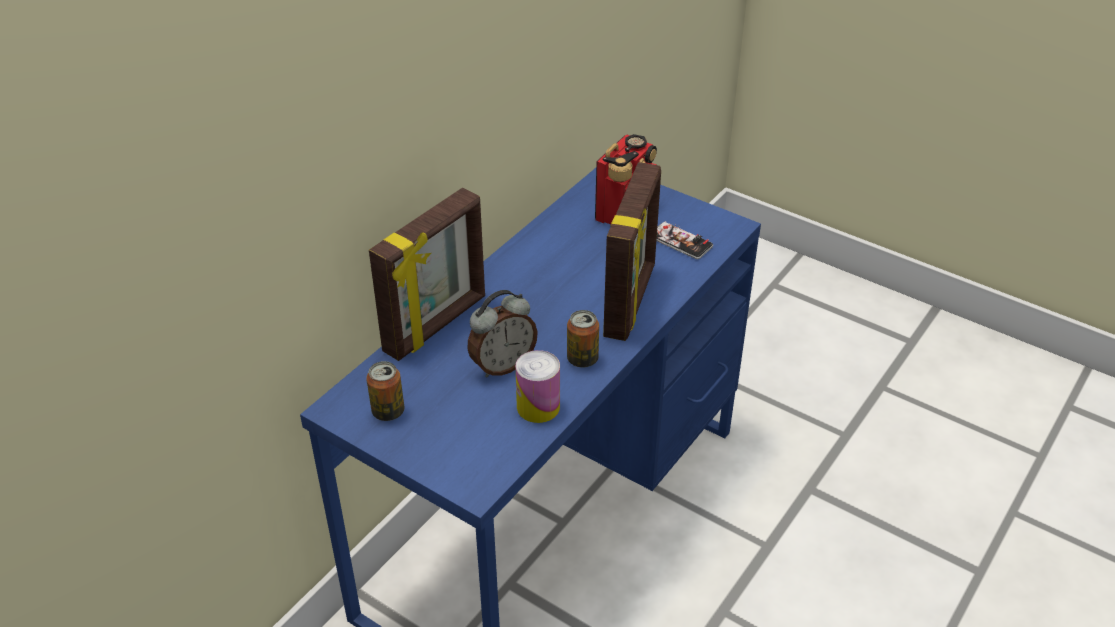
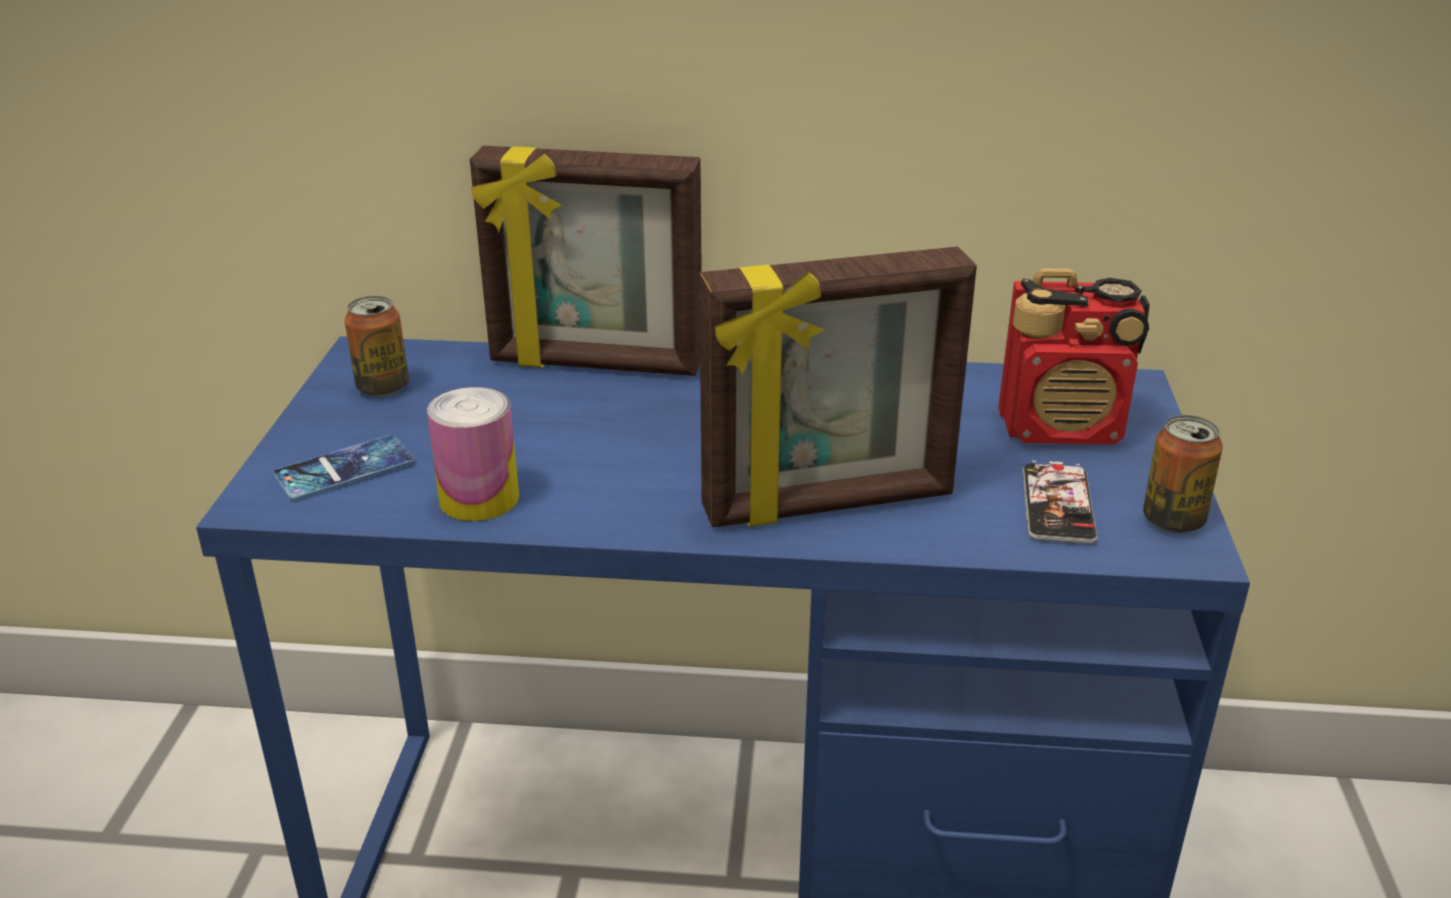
camera: 60 degrees right, 10 degrees down
(468, 448) = (344, 469): none -> phone
(502, 365) = (553, 439): alarm clock -> none
(582, 359) = (630, 503): can -> can (1173, 520)

